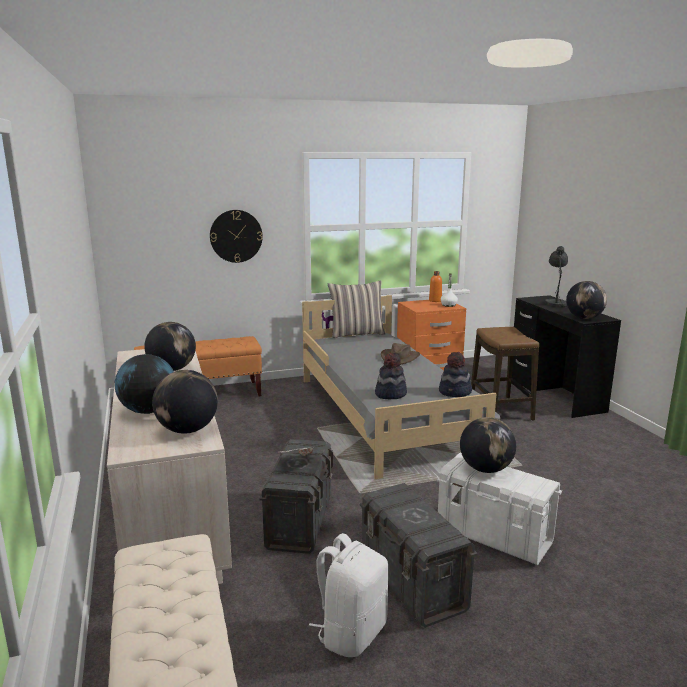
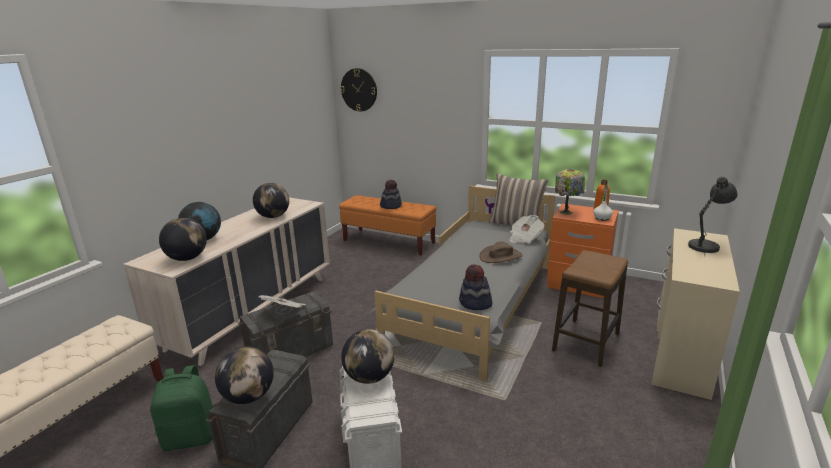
camera: 45 degrees right, 5 degrees up
(236, 236) = (427, 121): wall clock -> wall clock (359, 90)
(351, 633) = (191, 437): white backpack -> green backpack
(387, 341) = (524, 238): none -> newspaper
(390, 394) = (425, 284): hat -> hat (391, 206)
(417, 306) = (567, 212): none -> table lamp
(556, 394) = (681, 353): black desk -> beige desk
(584, 318) = (691, 274): globe -> globe (248, 396)

